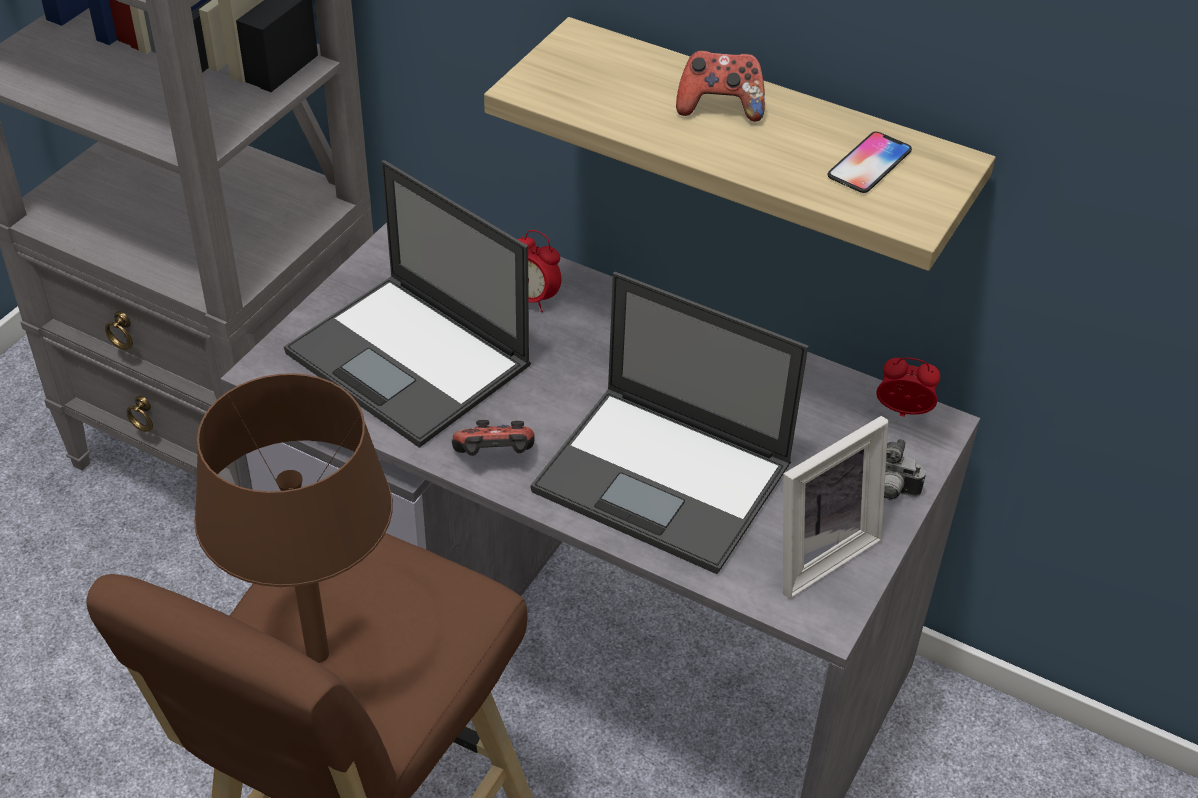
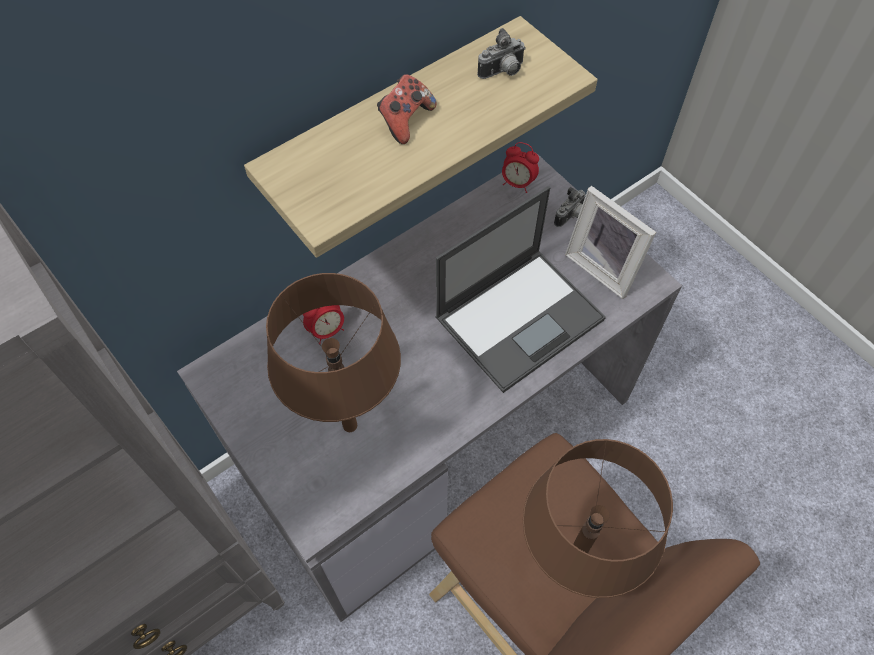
camera: 65 degrees left, 15 degrees up
(410, 360) = (350, 425): laptop -> brown table lamp
(494, 459) = (465, 404): game controller -> none
(816, 551) = (604, 267): picture frame -> picture frame turned 150 degrees clockwise
(869, 164) = (502, 72): phone -> camera
(902, 413) = (517, 183): alarm clock -> alarm clock turned 105 degrees counterclockwise

